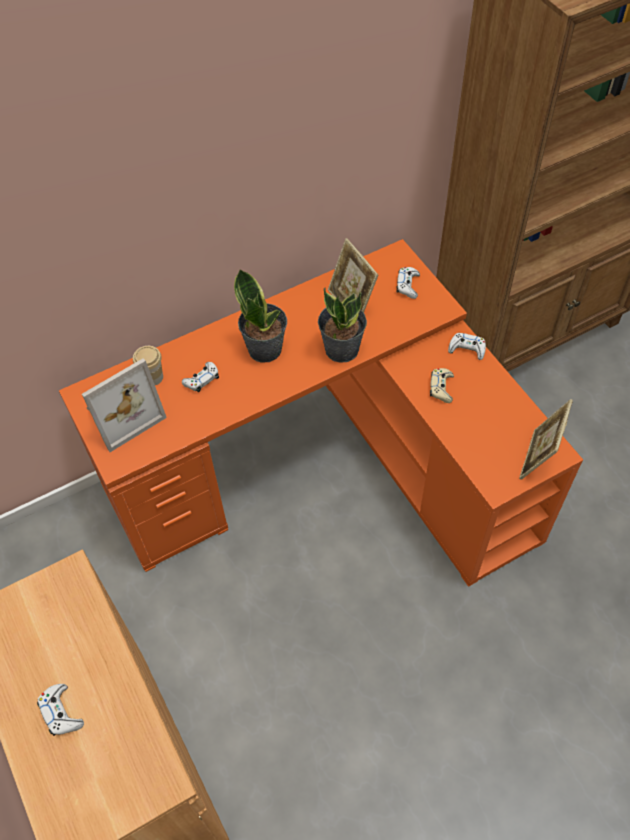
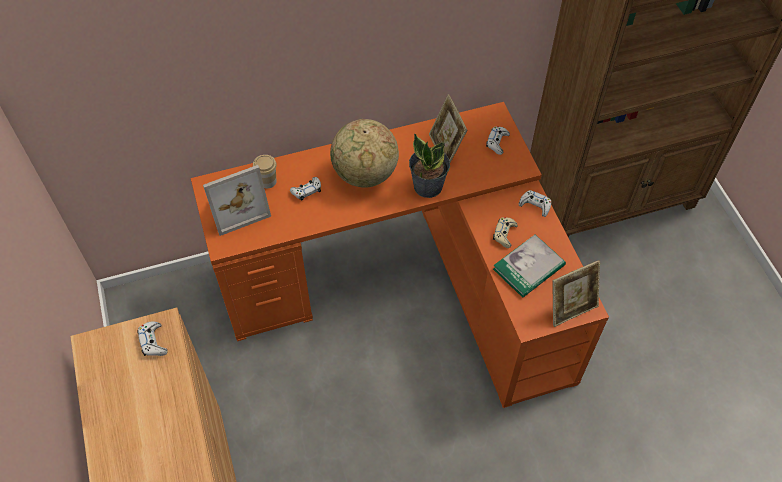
camera: 10 degrees right, 0 degrees up
(61, 712) = (133, 427): white game controller -> white game controller (153, 342)
(265, 348) = (365, 174): potted plant -> globe
(478, 421) = (528, 267): none -> book
(538, 458) = (571, 308): picture frame -> picture frame turned 150 degrees counterclockwise

